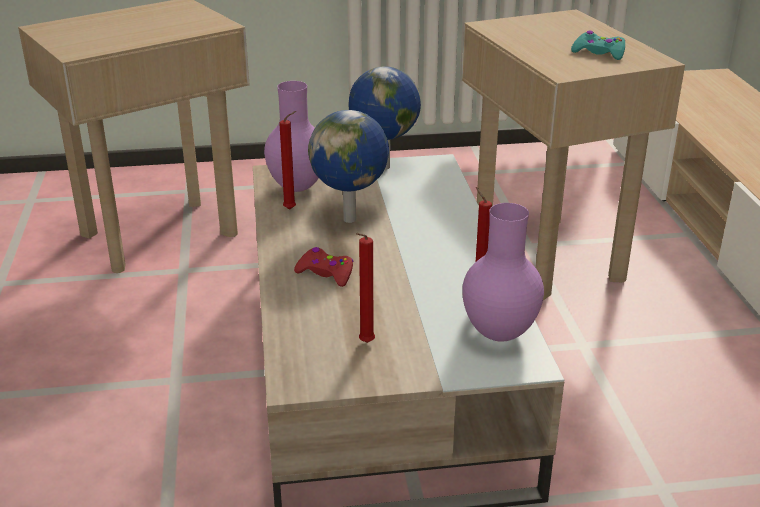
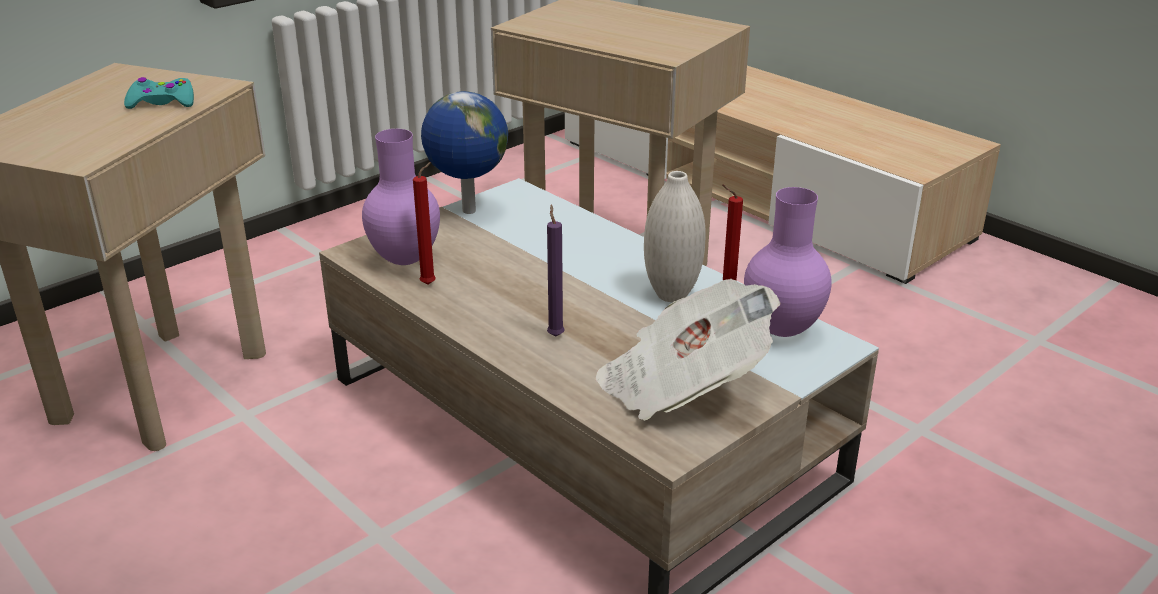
camera: 35 degrees left, 0 degrees up
(326, 273) = (555, 334): red game controller -> purple candle
(351, 219) = (507, 273): globe -> none
(364, 343) = (682, 385): red candle -> newspaper
(448, 276) = (671, 295): none -> white vase
(599, 53) = (665, 30): turquoise game controller -> turquoise game controller (162, 103)

